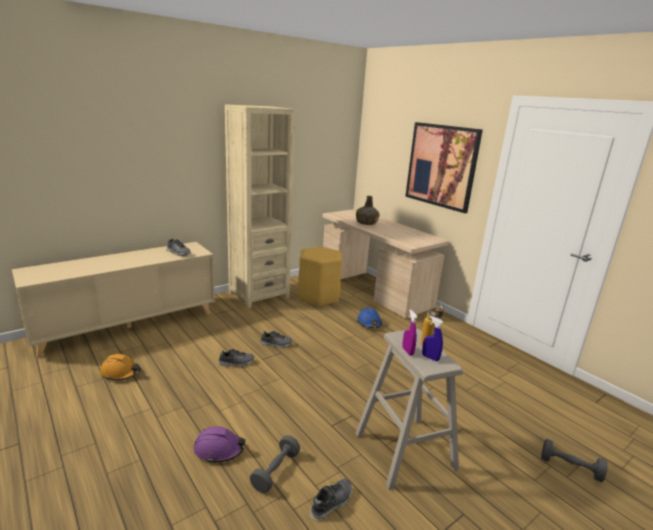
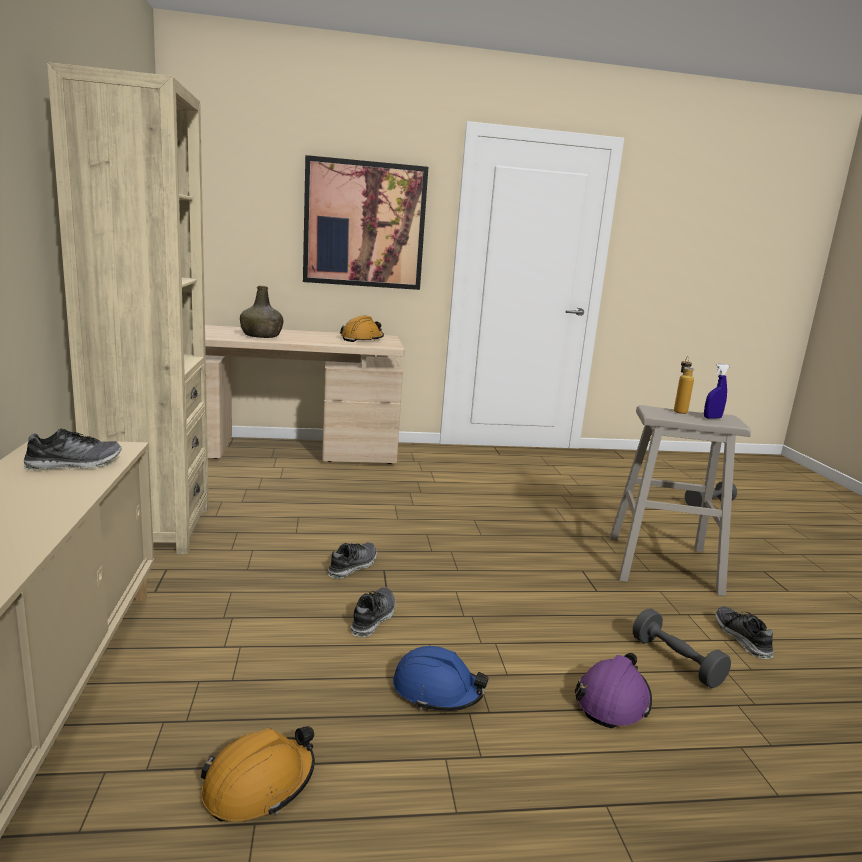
camera: 60 degrees left, 5 degrees down
(318, 296) = (244, 489): yellow stool -> none
(369, 323) = (375, 486): blue hard hat -> blue hard hat (437, 691)
(407, 351) = (695, 421): purple spray bottle -> none
(414, 237) = (362, 339): none -> orange hard hat

